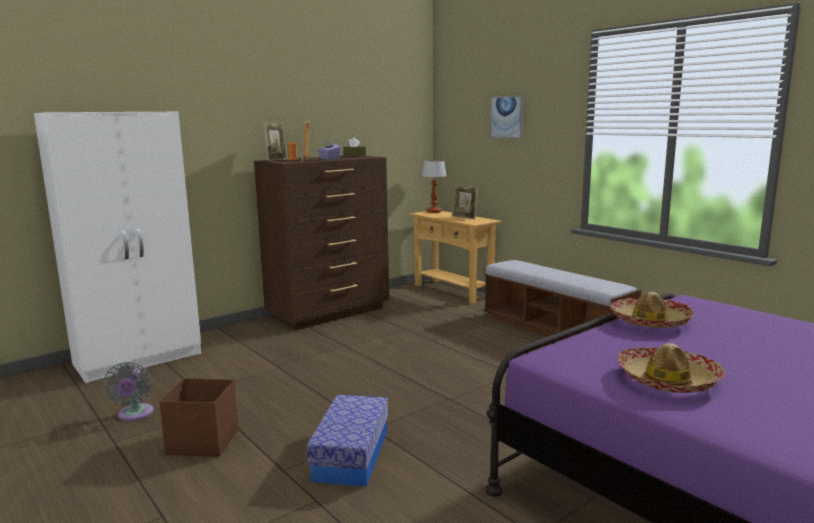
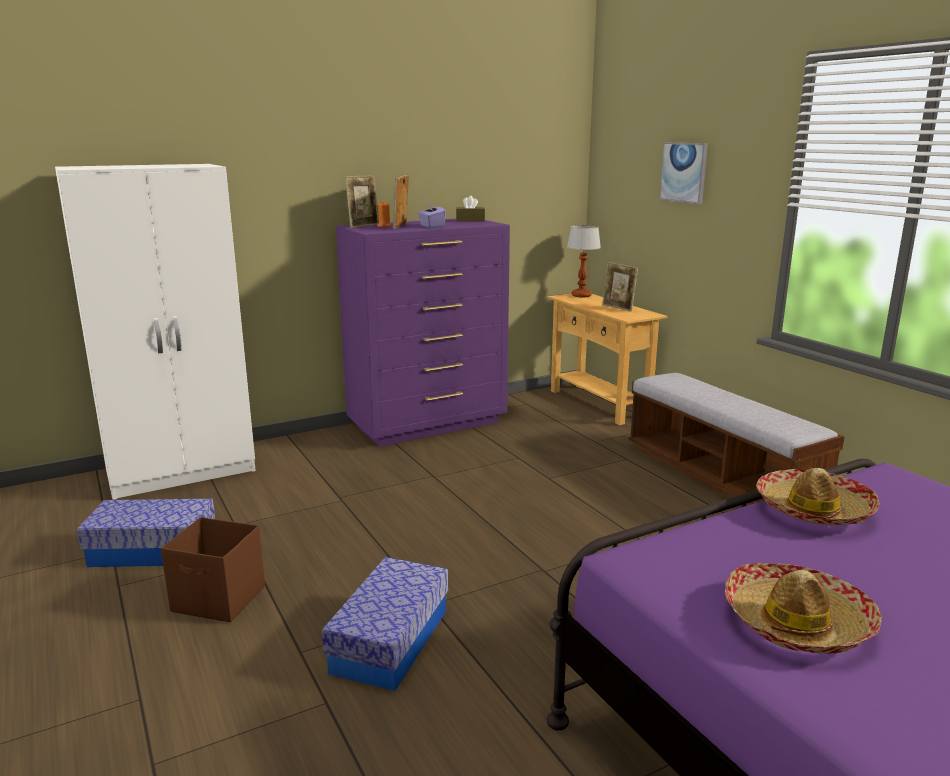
camera: 10 degrees right, 5 degrees up
(134, 415) = (153, 550): grey fan -> storage box
(330, 312) = (429, 424): brown dresser -> purple dresser

